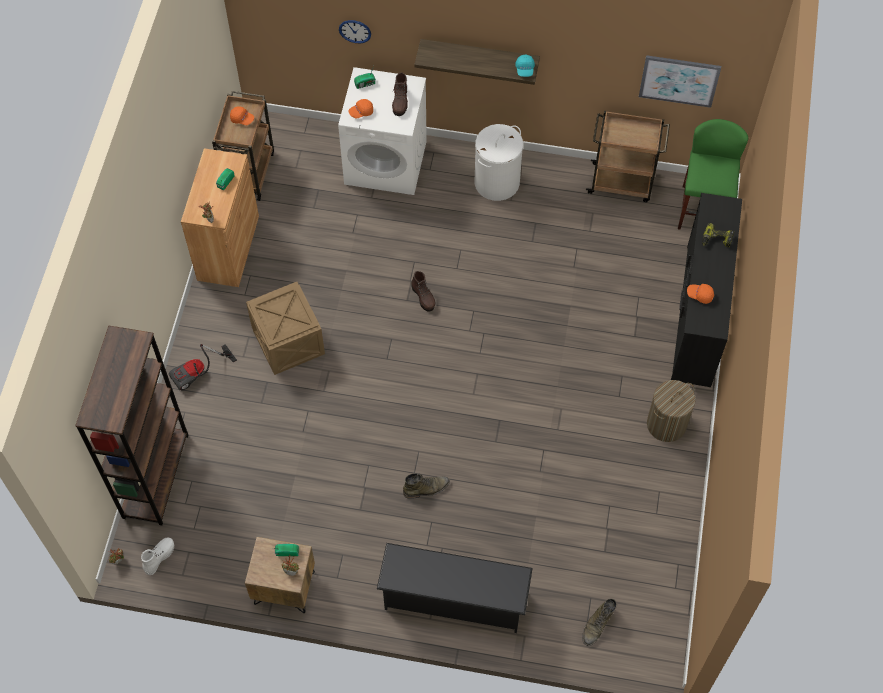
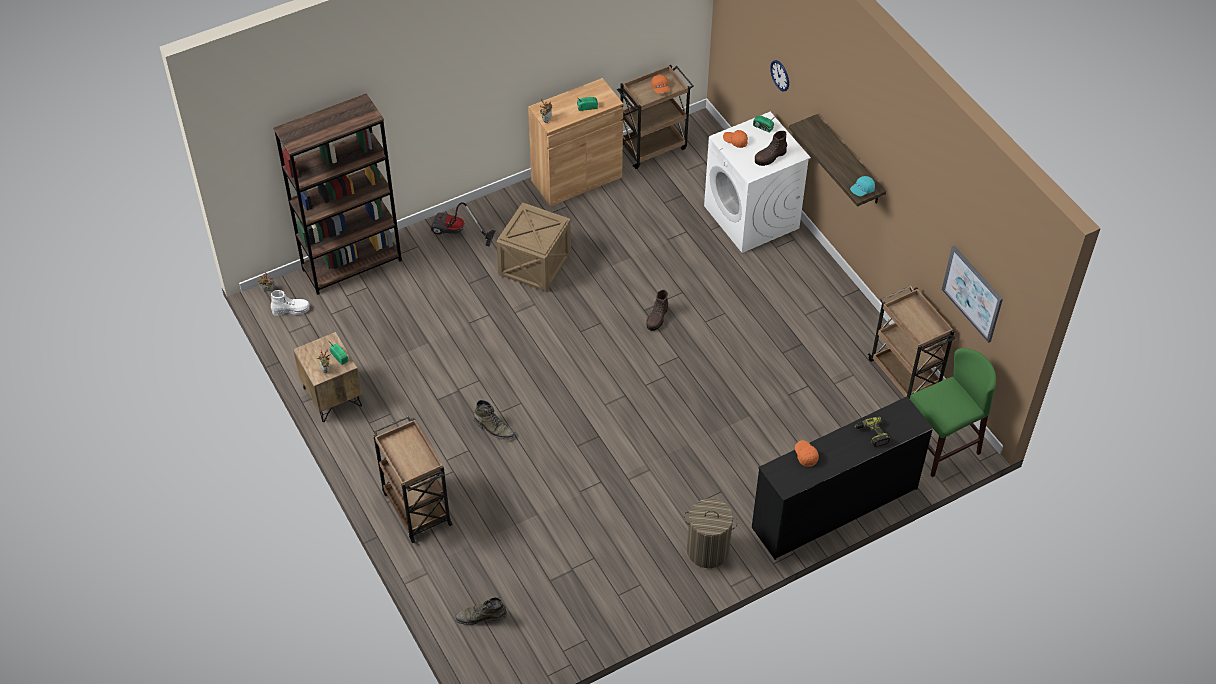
camera: 50 degrees right, 10 degrees down
(454, 600) = (416, 507): black shoe rack -> brown cart
(497, 182) = (811, 295): white laundry basket -> none

